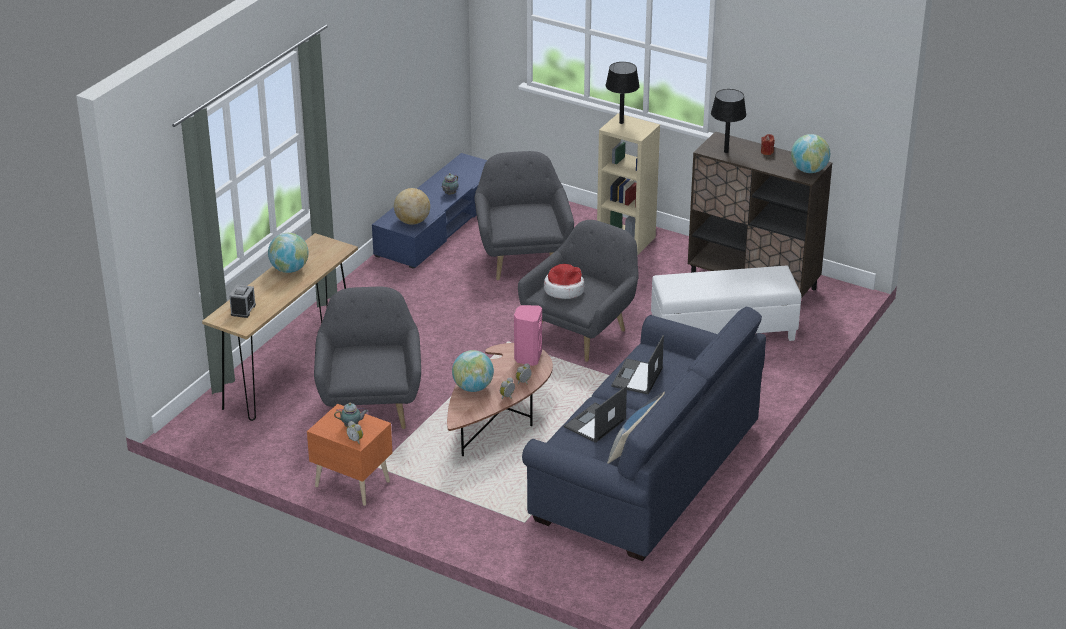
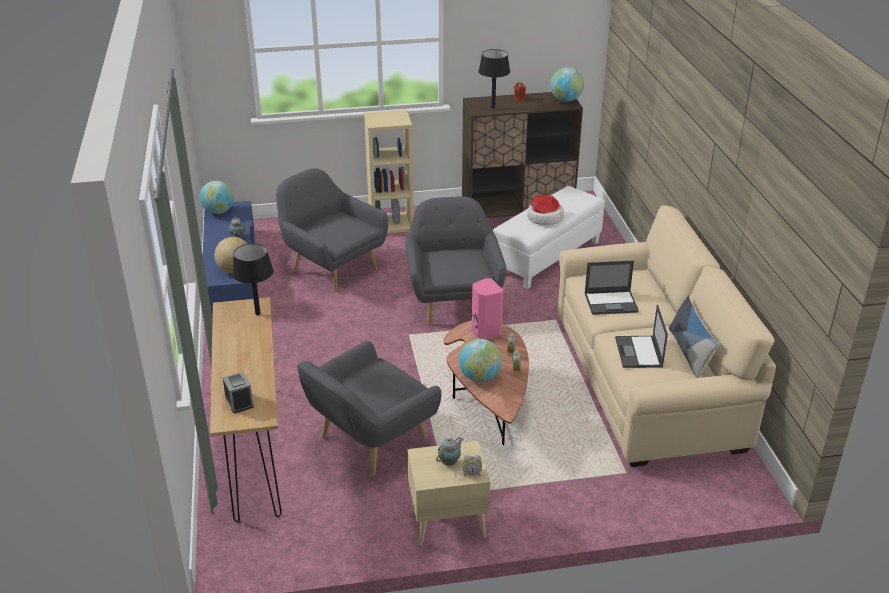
camera: 40 degrees left, 0 degrees up
(289, 269) = (233, 344): globe -> globe (218, 212)
(352, 483) = (447, 522): orange nightstand -> beige nightstand
(371, 404) = (369, 442): grey armchair -> grey armchair turned 90 degrees counterclockwise
(564, 289) = (447, 266): hat -> hat (544, 217)
(621, 122) = (377, 118): black table lamp -> black table lamp (258, 313)
(637, 377) = (611, 302): laptop -> laptop turned 75 degrees counterclockwise
(645, 472) = (647, 383): blue sofa -> beige sofa

